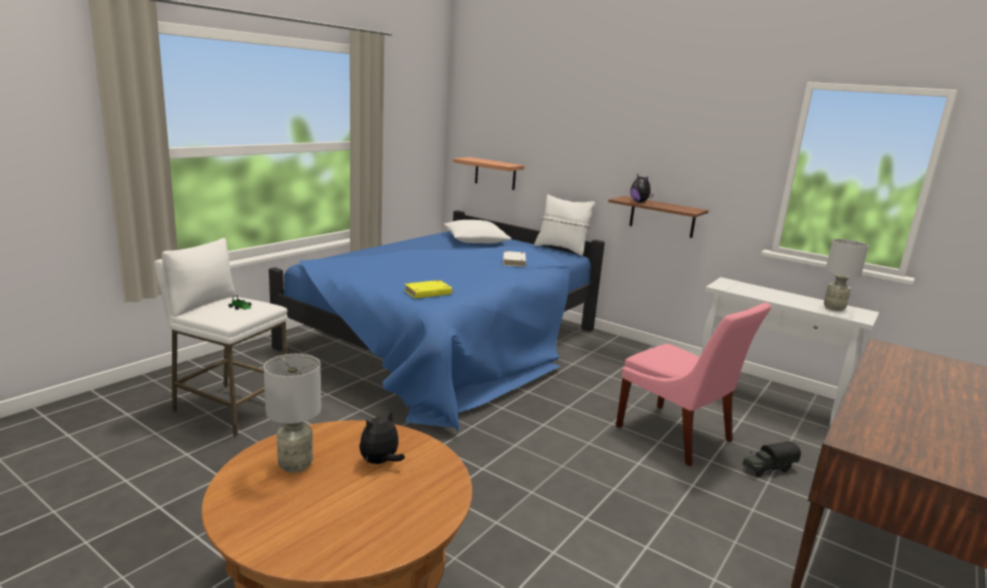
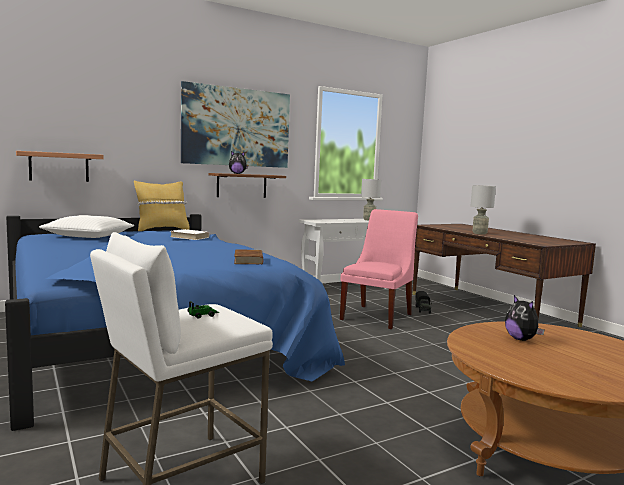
camera: 65 degrees left, 10 degrees down
(296, 465) = (532, 363): grey table lamp -> grey table lamp (479, 233)
(428, 292) = (249, 260): yellow book -> brown book
(561, 249) = (161, 229): white pillow -> yellow pillow
(665, 143) = (236, 127): none -> picture
(677, 436) = (378, 316): pink chair -> pink chair turned 45 degrees counterclockwise

